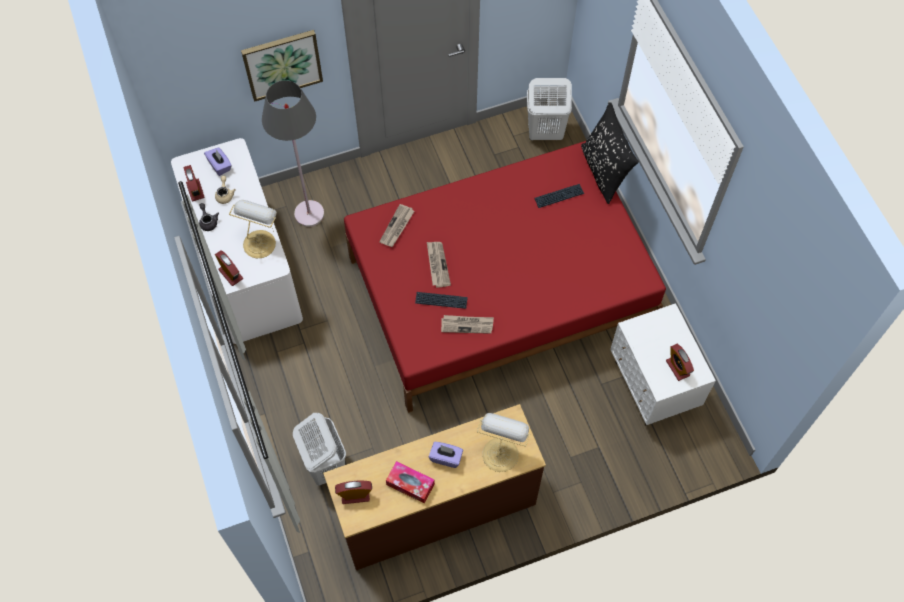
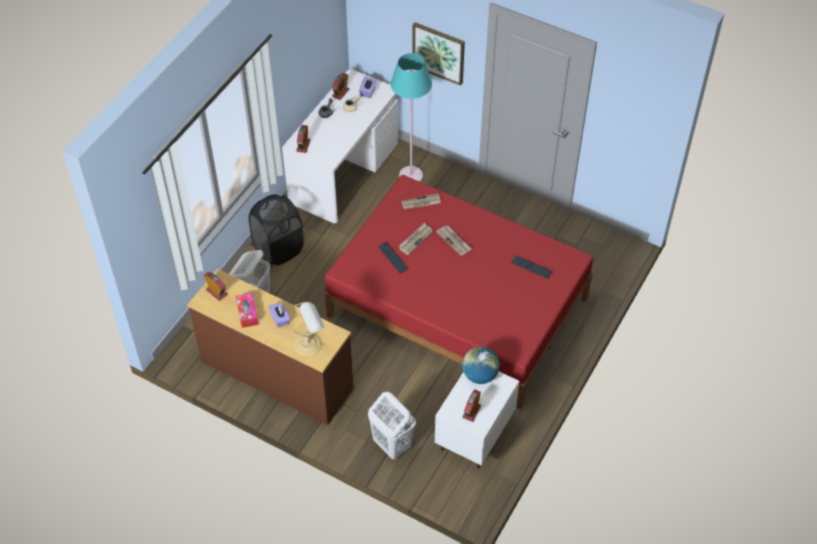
camera: 50 degrees right, 10 degrees down
(260, 242) = (337, 143): table lamp -> none
(283, 395) = (278, 249): none -> black laundry basket
(309, 213) = (411, 176): grey floor lamp -> turquoise floor lamp
(467, 325) = (389, 281): newspaper -> newspaper (454, 241)
(544, 132) = (603, 251): white laundry basket -> white laundry basket (391, 444)
(604, 172) = (577, 279): black pillow -> none
(643, 330) = (480, 375): none -> globe

